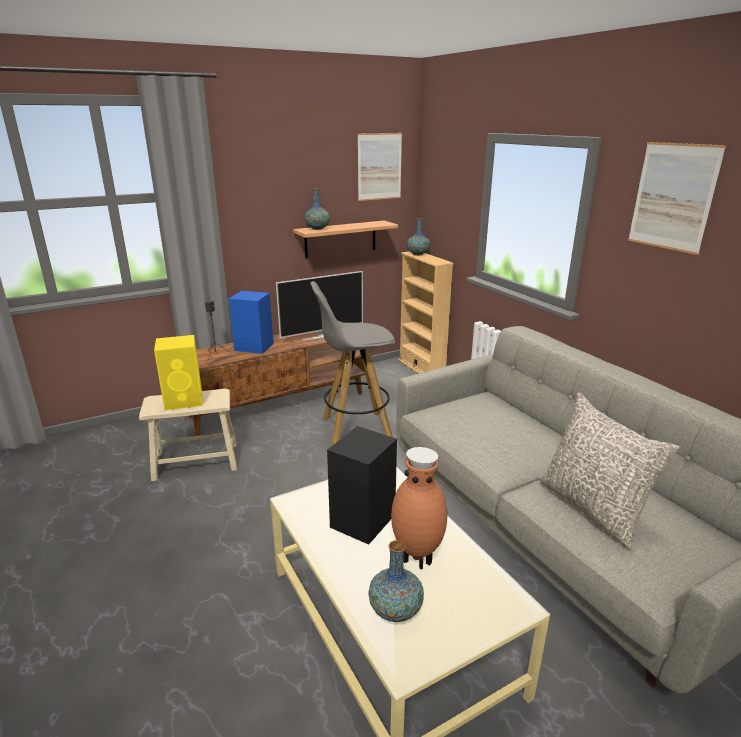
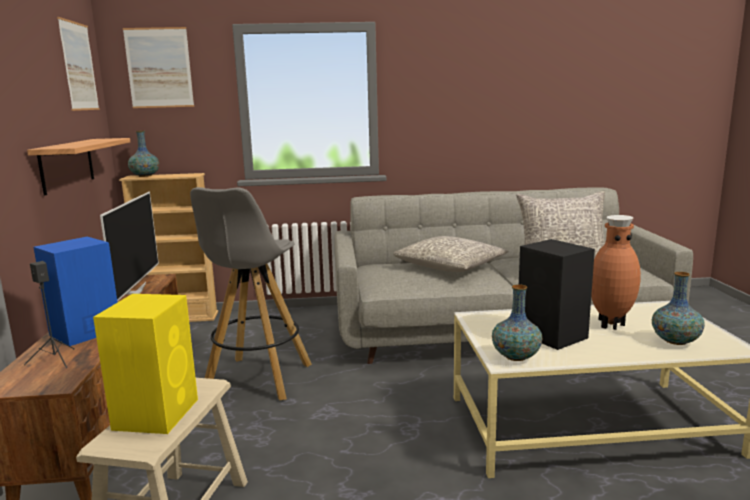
camera: 65 degrees left, 10 degrees down
(317, 228) = (61, 146): vase -> vase (515, 356)
(518, 434) = (451, 266): none -> grey pillow
(673, 197) = (450, 61): picture -> picture (159, 68)

